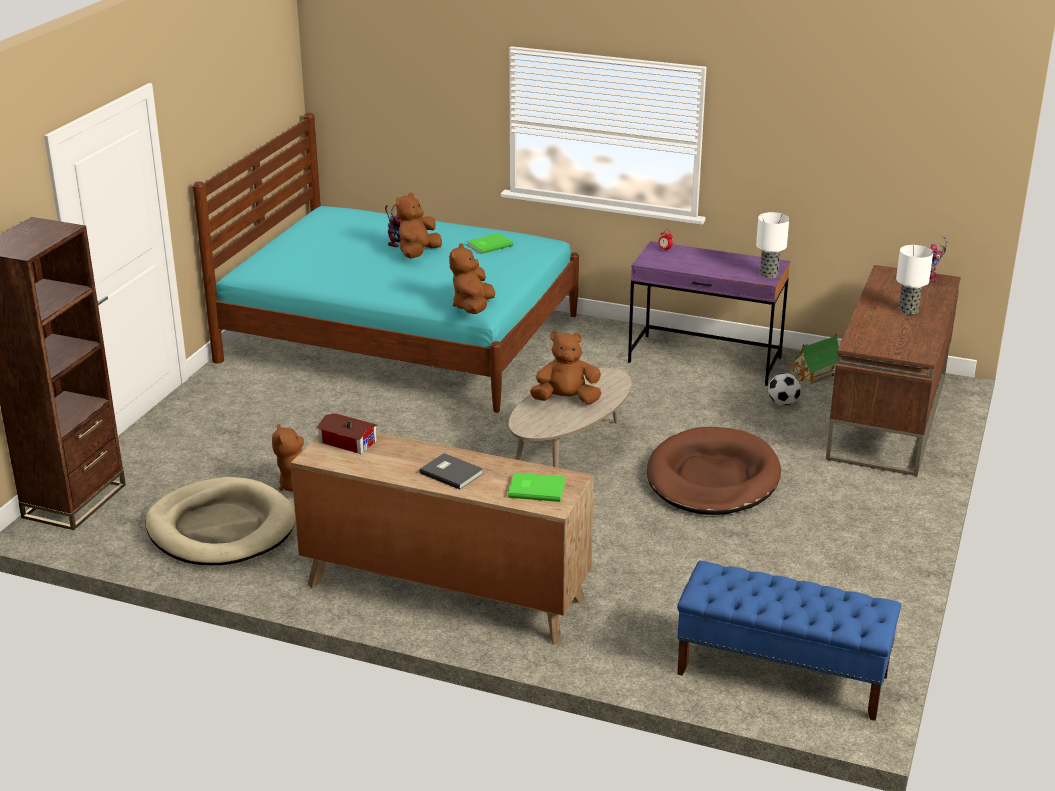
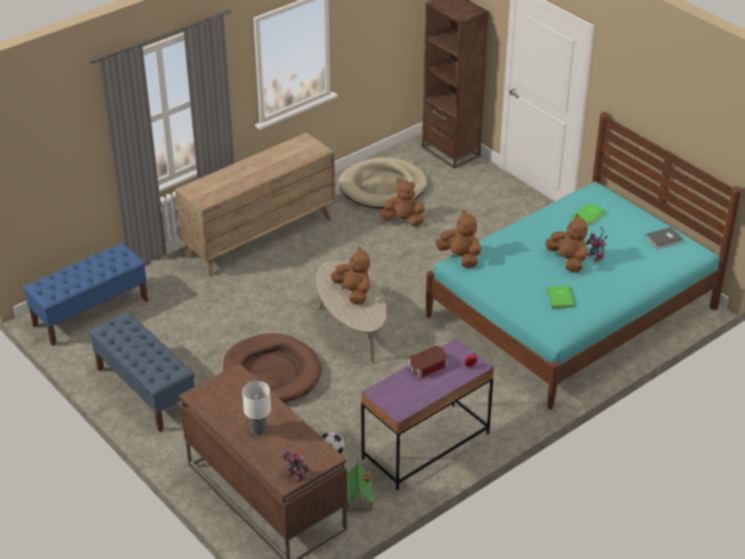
camera: 120 degrees right, 10 degrees up
(347, 440) = (310, 151): toy house -> toy house (429, 366)
(451, 472) = (249, 171): grey book -> grey book (664, 239)
(536, 488) = (208, 189): green book -> green book (589, 215)
(566, 400) = (353, 292): brown plush toy -> brown plush toy turned 60 degrees counterclockwise
(769, 275) = (382, 398): table lamp -> none
(856, 554) = (145, 390): none -> blue bench

